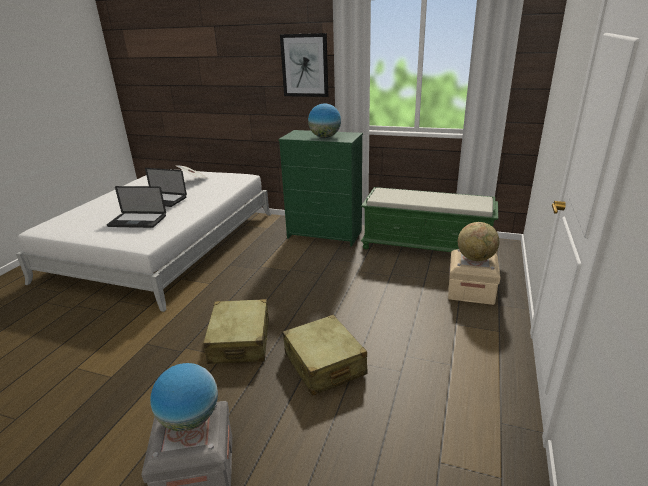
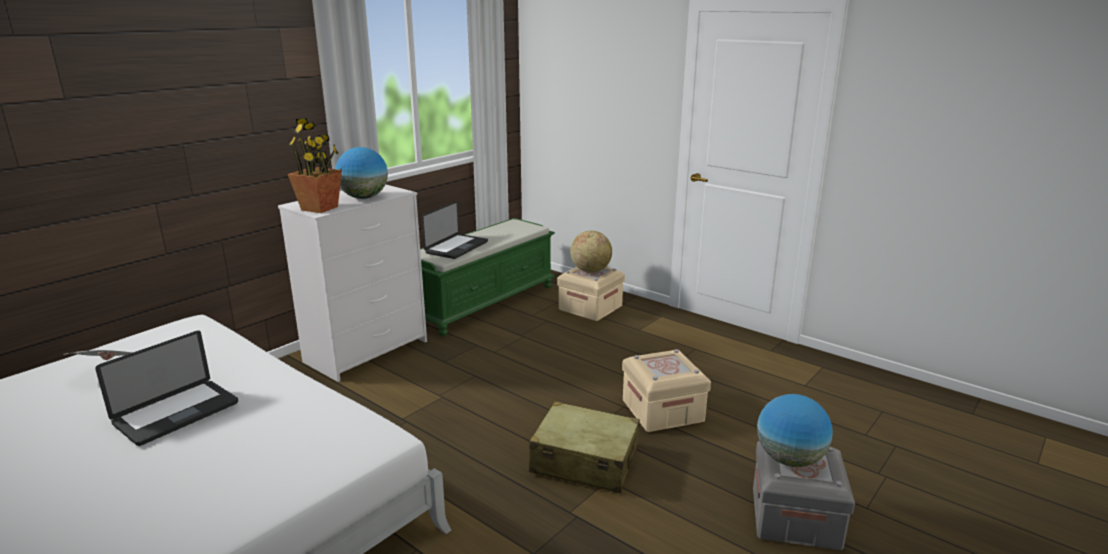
camera: 70 degrees left, 5 degrees down
(137, 221) = (257, 445): laptop -> laptop (457, 247)
(295, 136) = (320, 208): none -> potted plant
(305, 65) = (261, 98): picture -> none
(324, 364) = (662, 411): beige suitcase -> beige storage box
(325, 234) = (367, 351): green dresser -> white dresser

